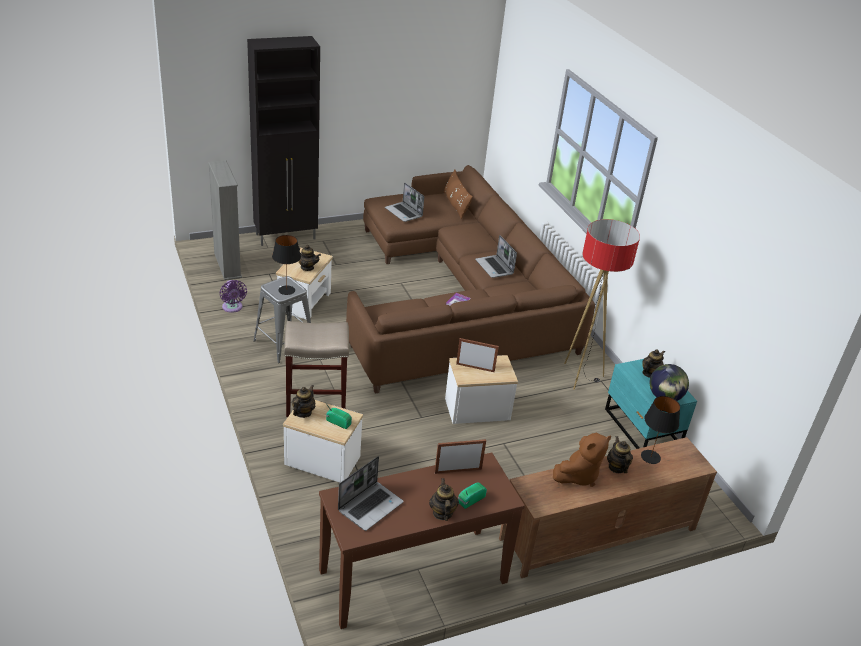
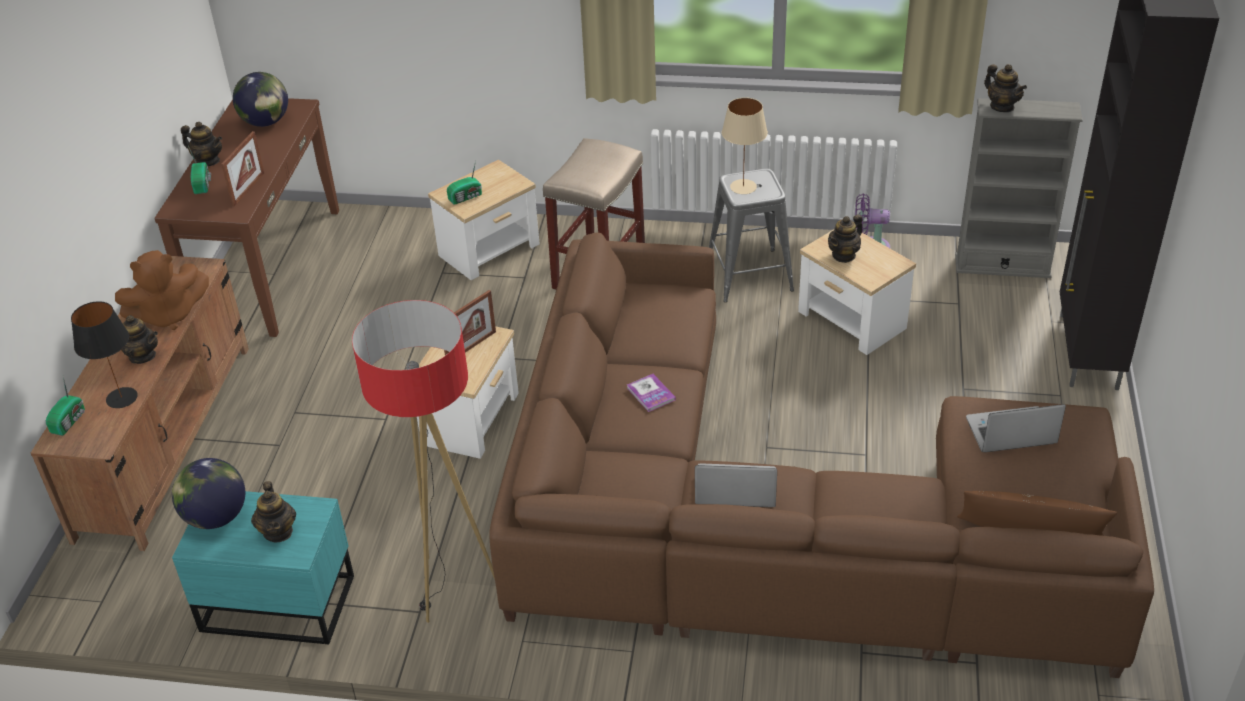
camera: 125 degrees right, 5 degrees up
(286, 290) = (743, 186): black table lamp -> beige table lamp
(303, 412) = (504, 176): teapot -> teapot (1002, 106)
(370, 506) = (266, 122): laptop -> globe
(578, 475) = (168, 315): brown plush toy -> brown plush toy turned 105 degrees counterclockwise
(685, 468) = (69, 421): none -> radio

